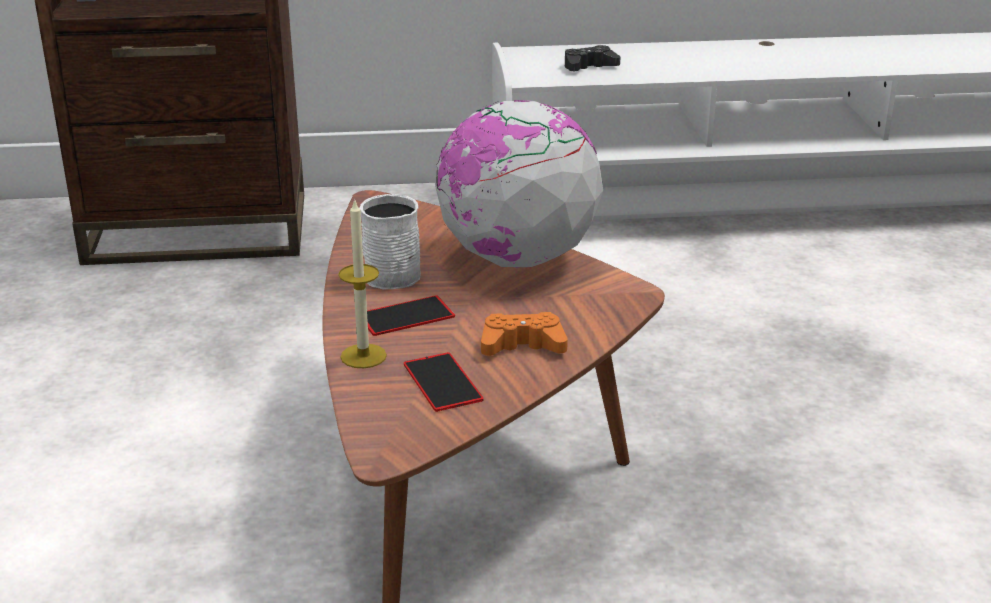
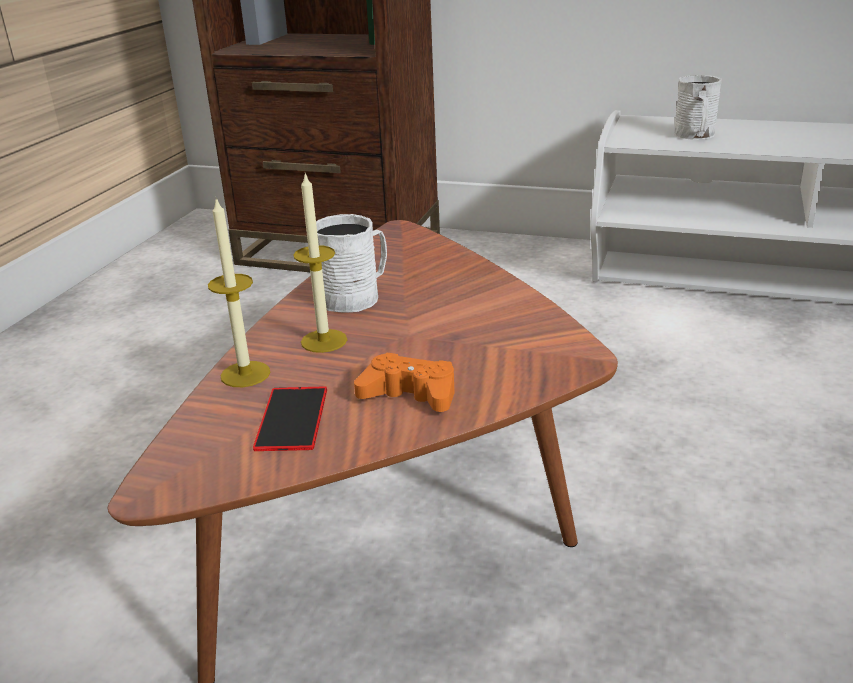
camera: 25 degrees right, 0 degrees up
(406, 316) = (324, 341): phone -> candle
(516, 259) = (483, 301): globe -> none
(589, 66) = (695, 136): black game controller -> white mug

